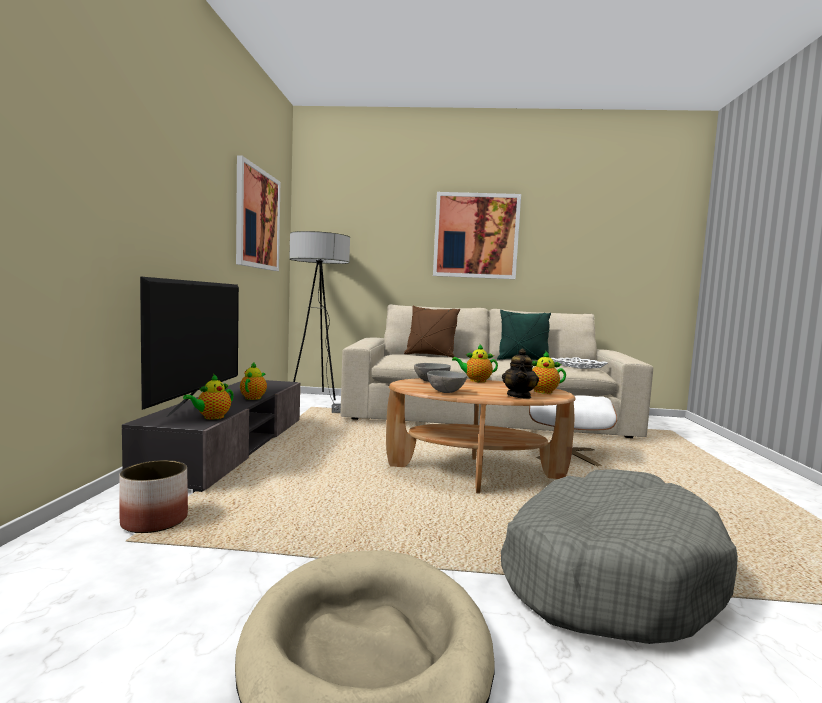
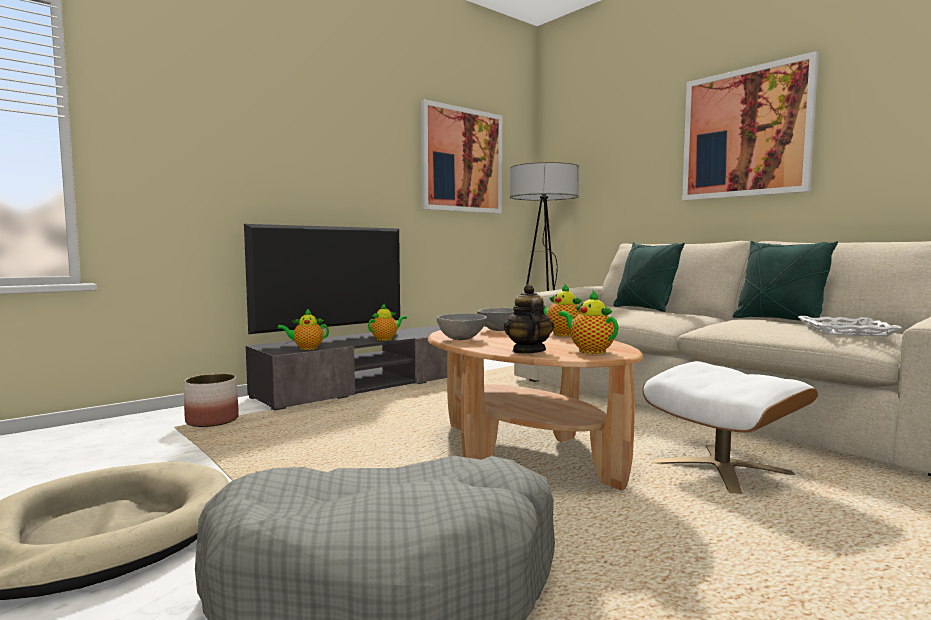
camera: 45 degrees right, 0 degrees up
(430, 355) = (644, 309): brown pillow -> green pillow
(519, 396) = (528, 351): teapot -> teapot turned 120 degrees clockwise

